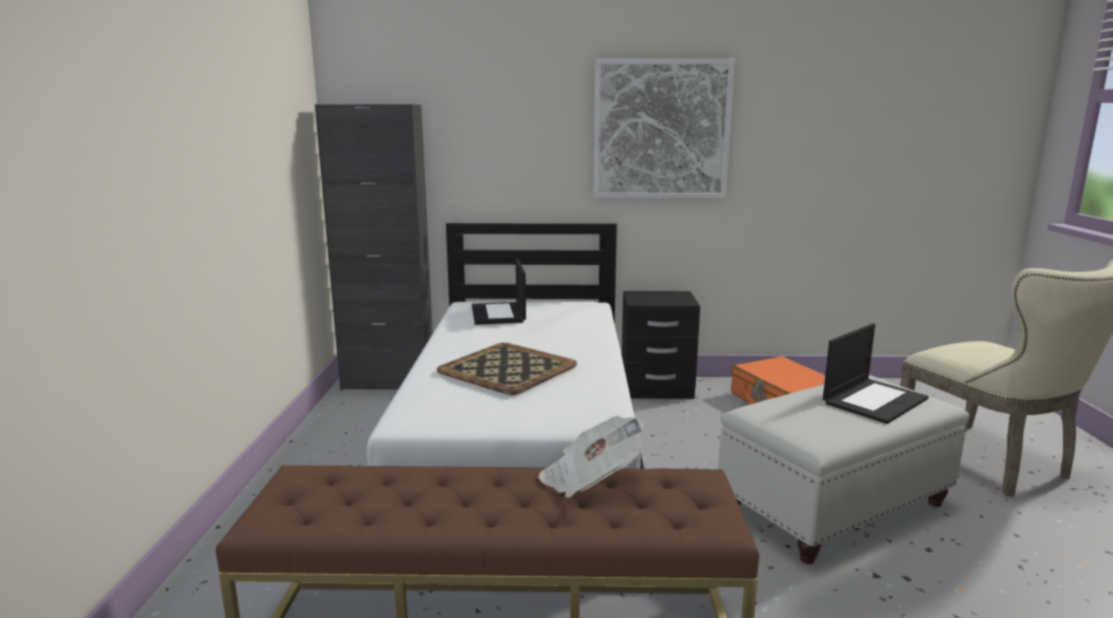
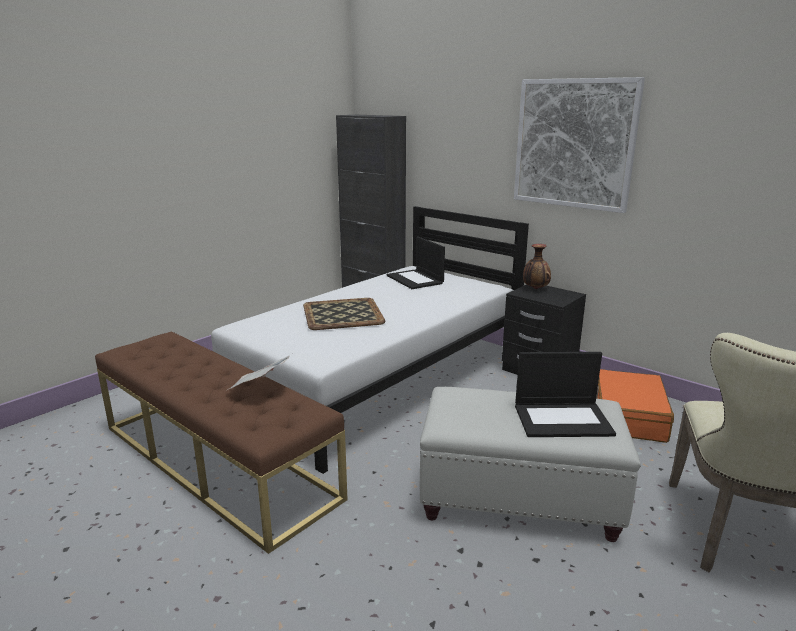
camera: 40 degrees right, 5 degrees up
(499, 314) = (415, 279): laptop -> laptop turned 60 degrees counterclockwise
(641, 295) = (535, 288): none -> vase

